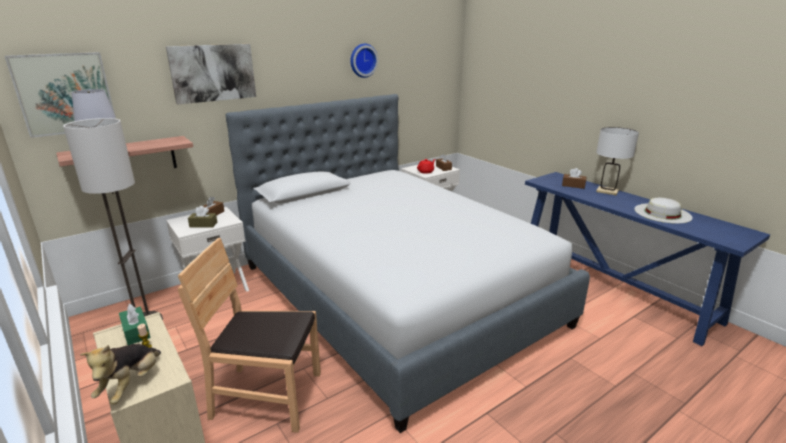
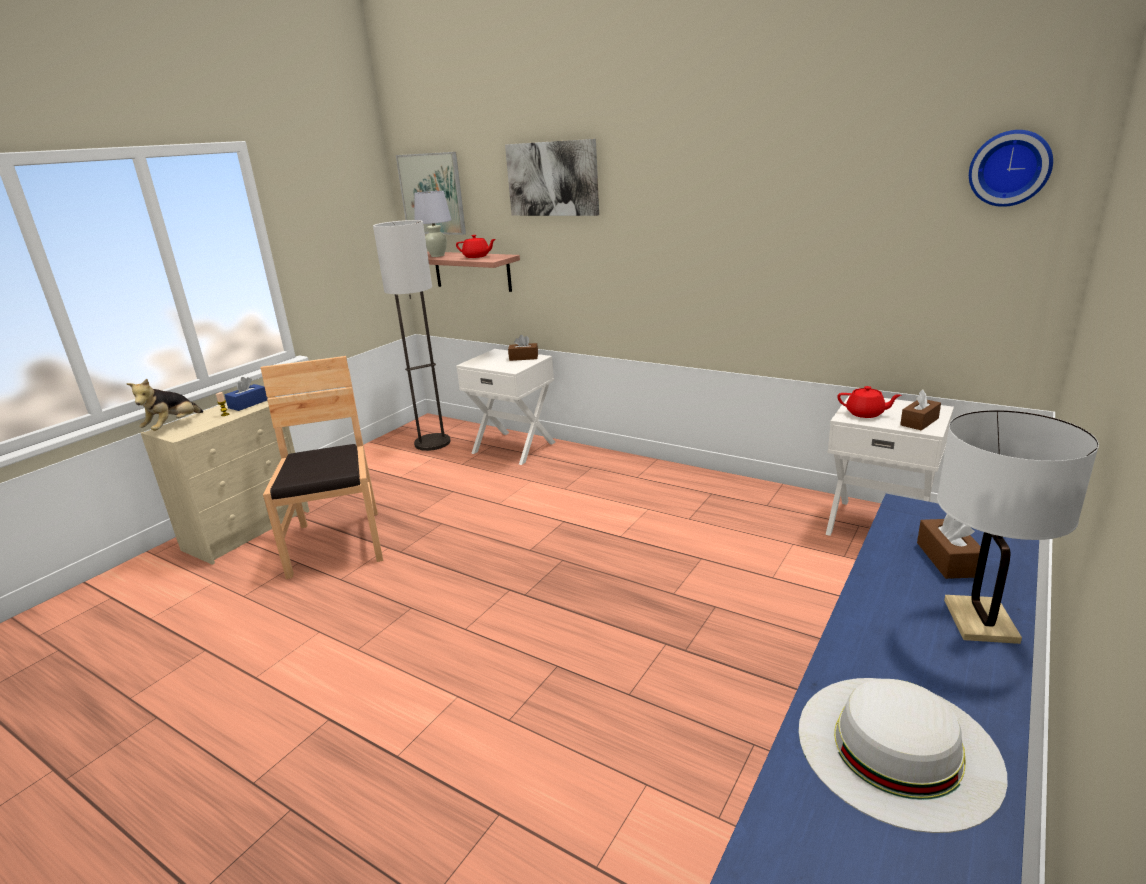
camera: 70 degrees right, 0 degrees up
(131, 385) = (173, 427): plush toy -> plush toy turned 60 degrees counterclockwise
(136, 332) = (248, 404): green tissue box -> blue tissue box
(153, 143) = (477, 256): none -> red teapot
(203, 225) = (493, 363): brown tissue box -> none
(362, 60) = (785, 166): wall clock -> wall clock (1010, 168)
(395, 294) = (586, 562): bed -> none

